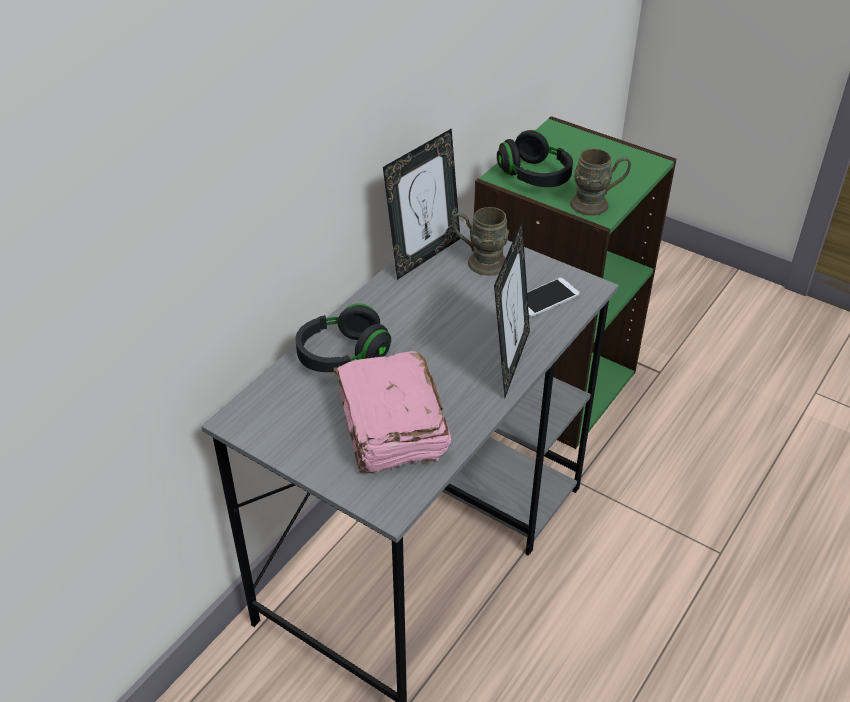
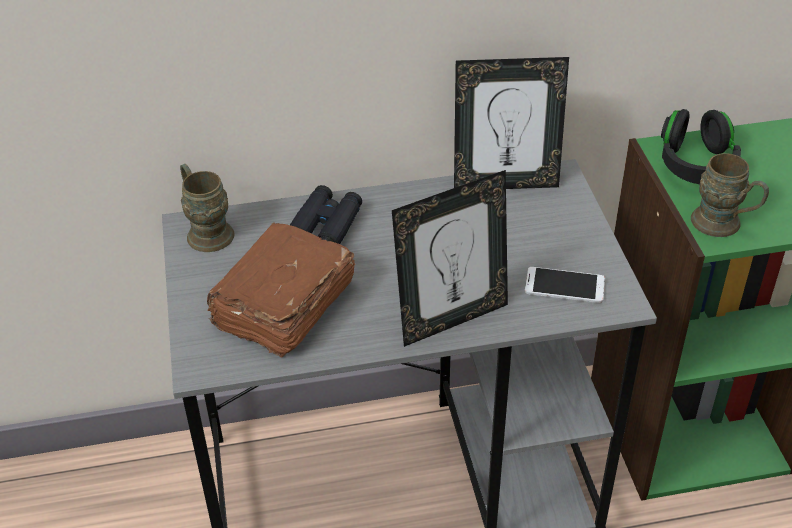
camera: 45 degrees right, 0 degrees up
(342, 355) = (326, 226): black headphones -> black binoculars
(391, 428) = (282, 307): pink book -> brown book
(479, 262) = (547, 217): brown mug -> brown mug (206, 230)

